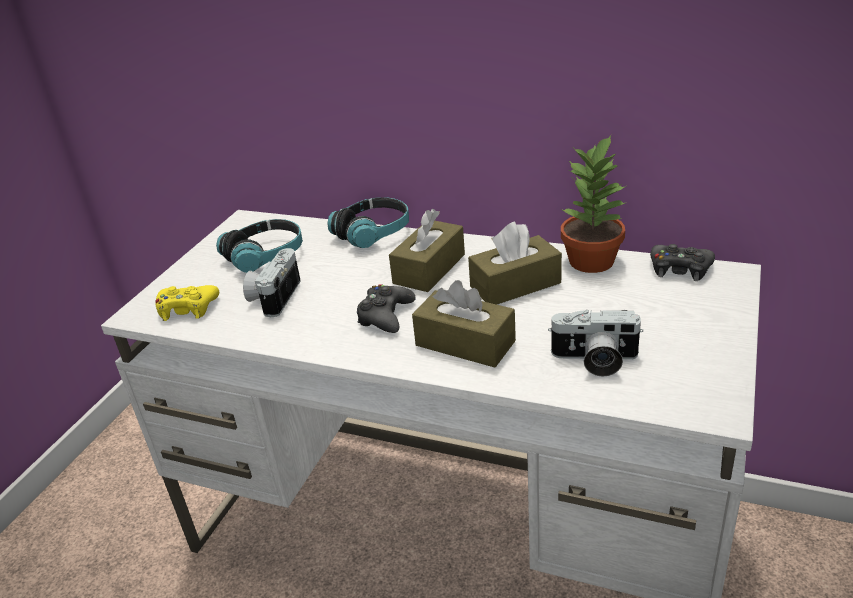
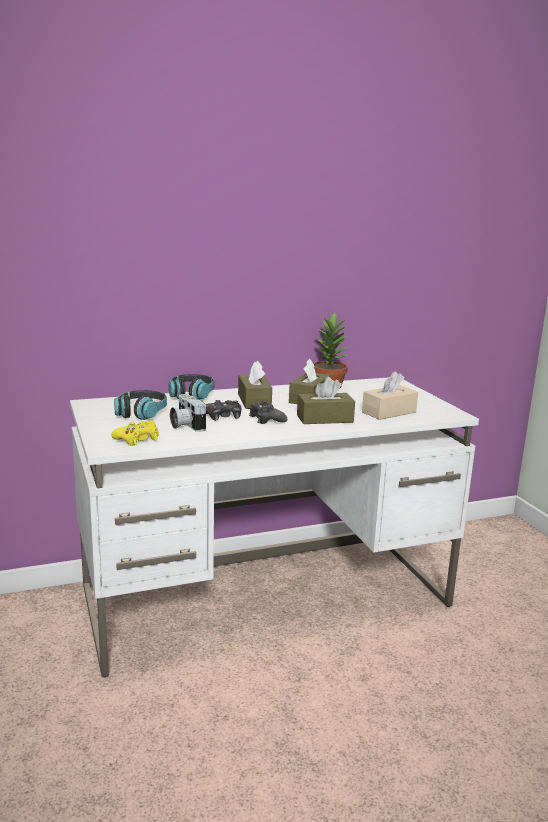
camera: 45 degrees left, 15 degrees down
(594, 360) = (389, 412): camera -> beige tissue box
(680, 269) = (370, 382): black game controller -> black game controller (223, 416)

